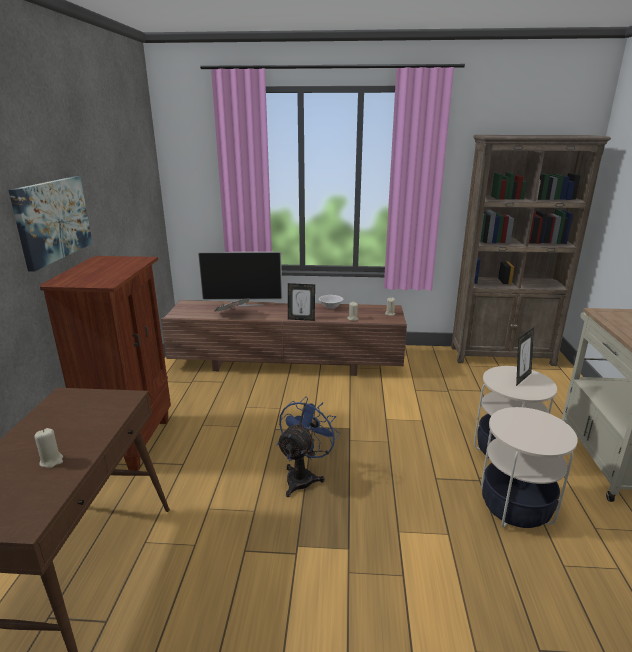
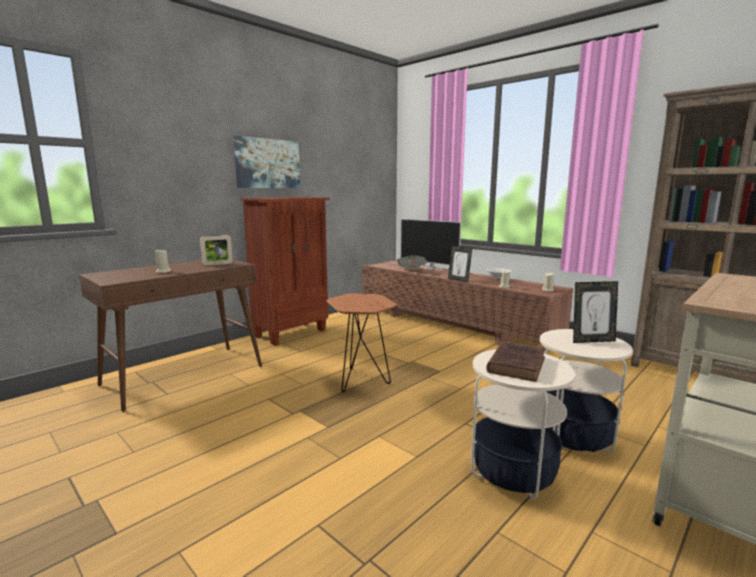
camera: 40 degrees right, 10 degrees down
(94, 409) = (217, 264): none -> picture frame
(303, 476) = (361, 382): blue fan -> brown side table
(527, 428) = (517, 364): none -> brown book

